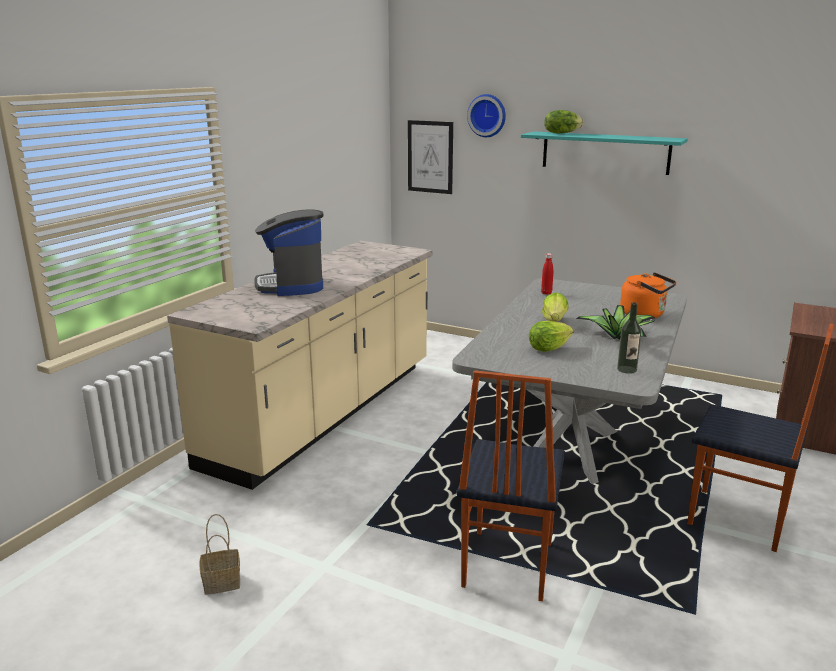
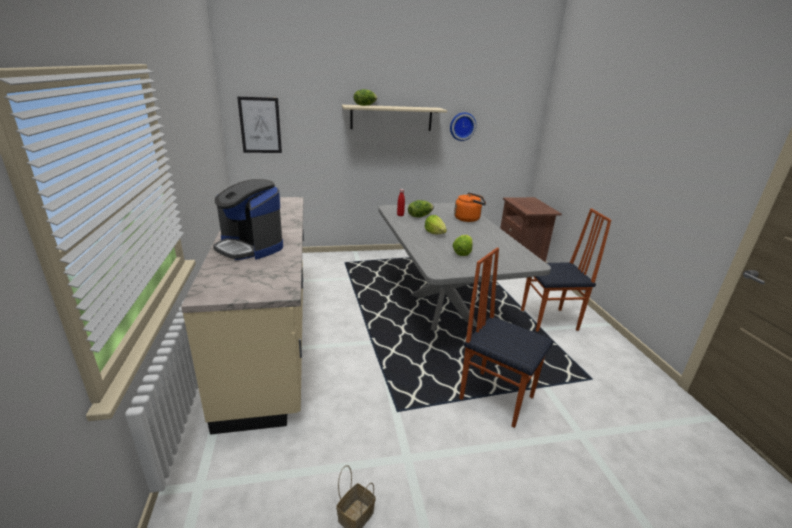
camera: 40 degrees left, 5 degrees up
(487, 115) = (306, 93): wall clock -> wall clock (462, 126)
(505, 565) = (496, 397): chair -> chair turned 150 degrees clockwise
(572, 299) = (419, 216): none -> lettuce
(605, 152) = (391, 118): turquoise shelf -> beige shelf
(618, 338) = (481, 236): potted plant -> none
(627, 369) = (516, 255): bottle -> none

